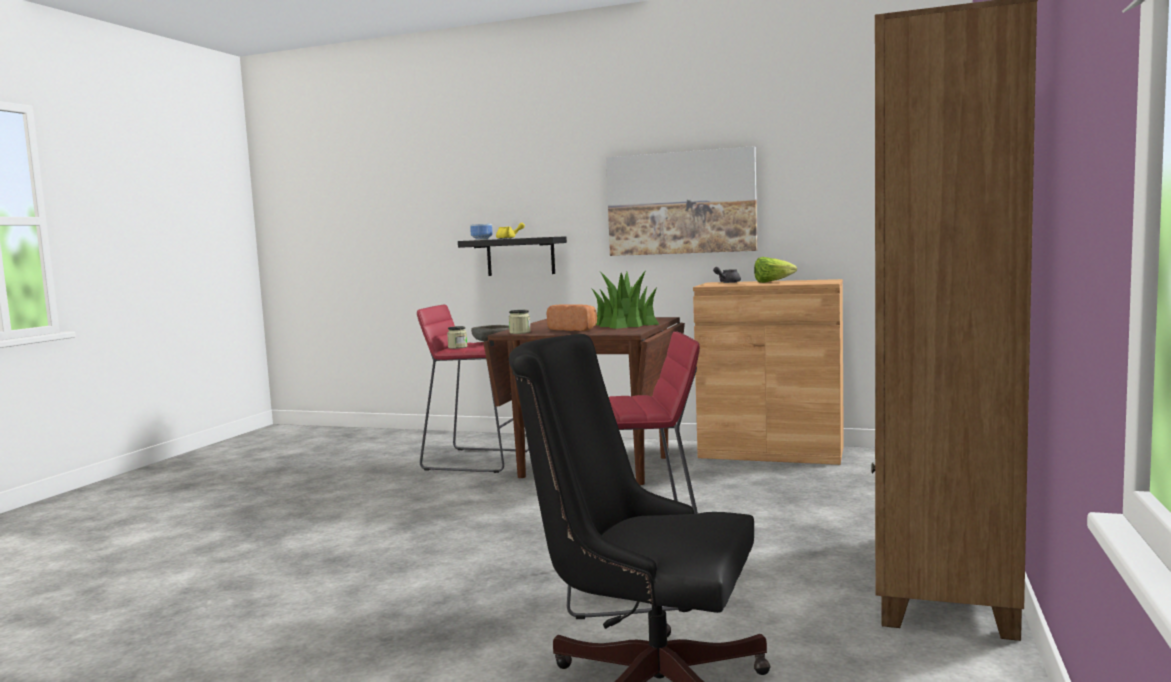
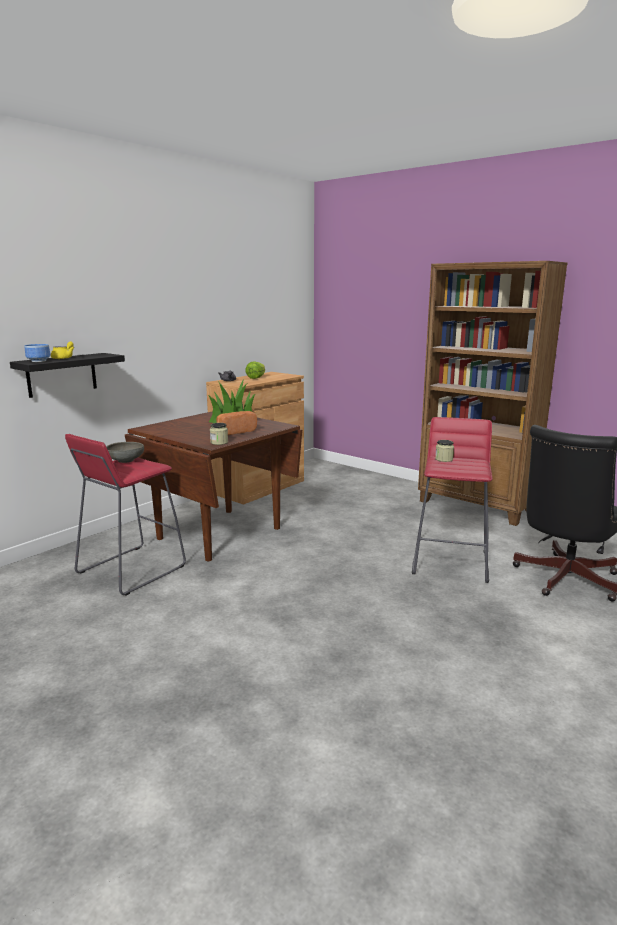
camera: 70 degrees left, 10 degrees up
(457, 347) = (125, 471): jar -> jar (444, 459)
(681, 203) = (187, 322): picture -> none

